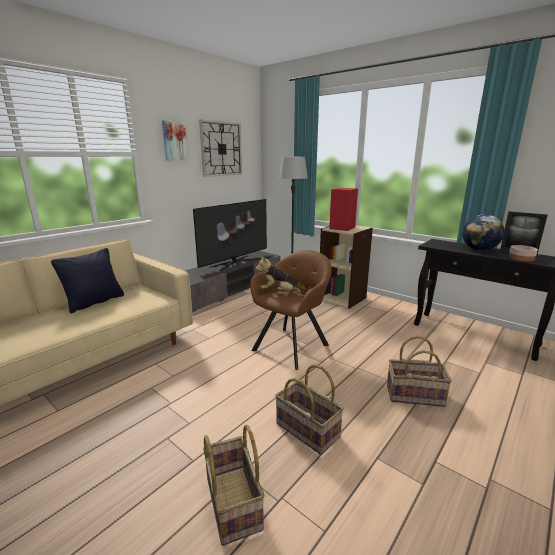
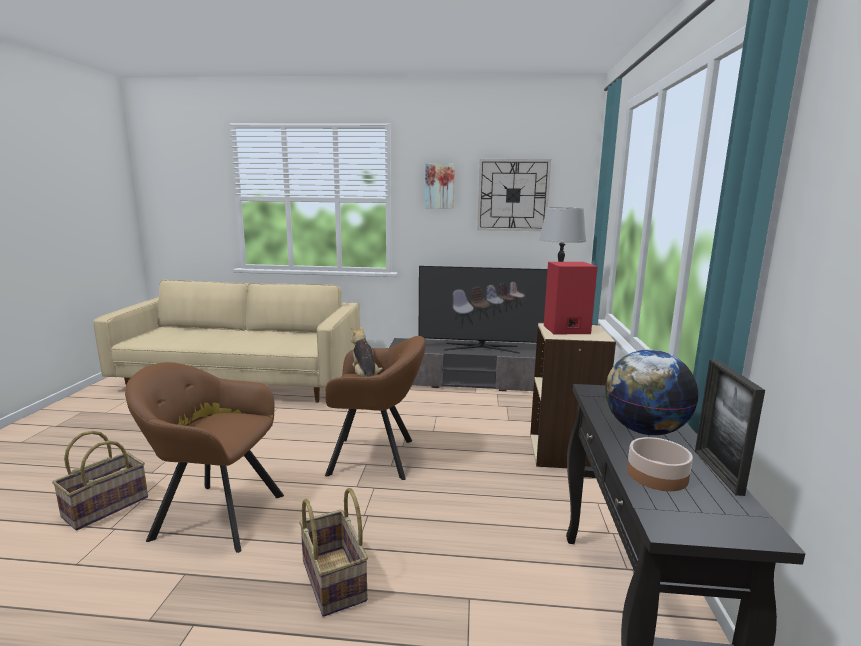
camera: 55 degrees right, 5 degrees down
(95, 302) = (280, 335): black pillow -> none
(306, 430) = (214, 514): basket -> brown armchair

